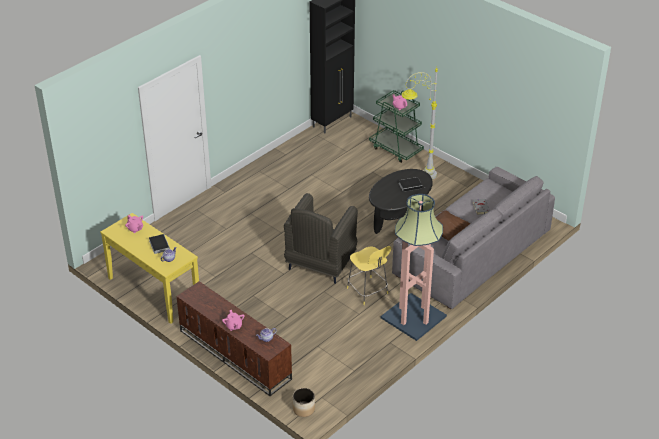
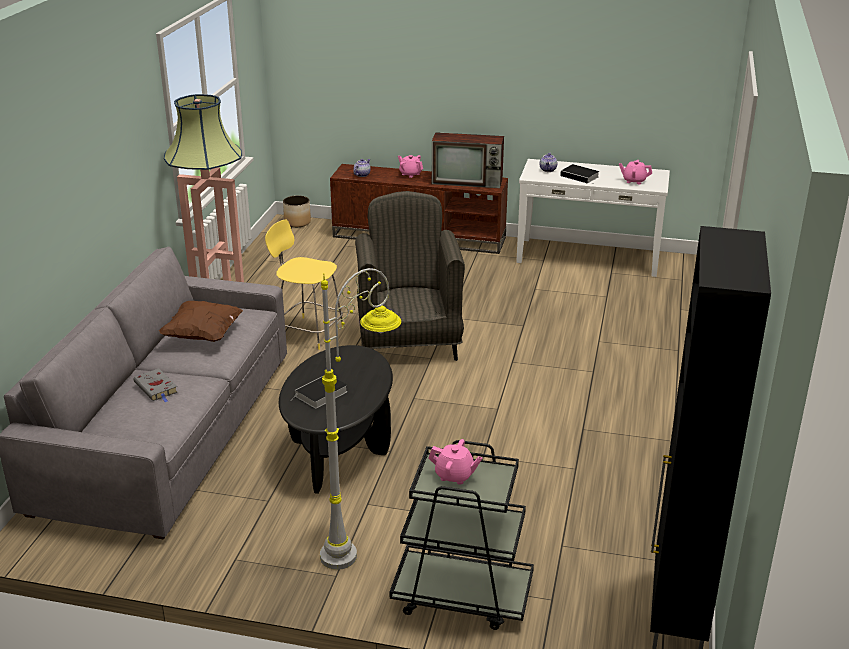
camera: 150 degrees right, 10 degrees down
(153, 291) = (588, 257): yellow console table -> white console table
(205, 301) = (468, 181): none -> television
(396, 149) = (461, 596): green cart -> black cart

